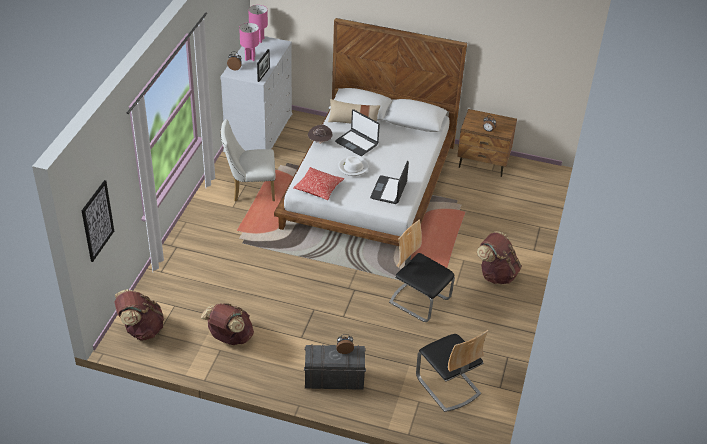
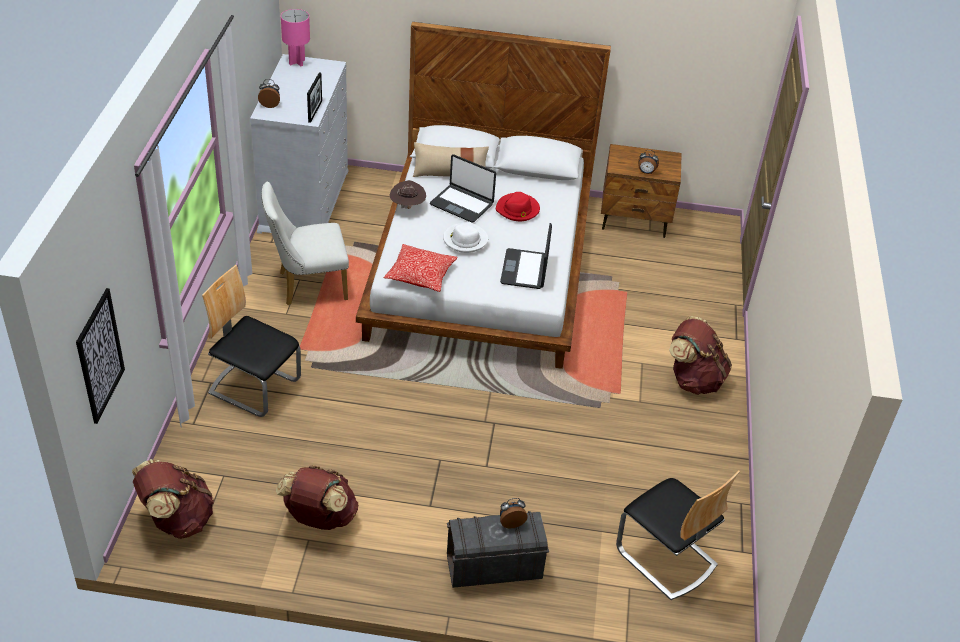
camera: 10 degrees left, 0 degrees up
(250, 58) = (289, 89): pink table lamp -> none
(394, 149) = (517, 209): none -> red hat
(419, 301) = (593, 430): chair -> chair (254, 386)

